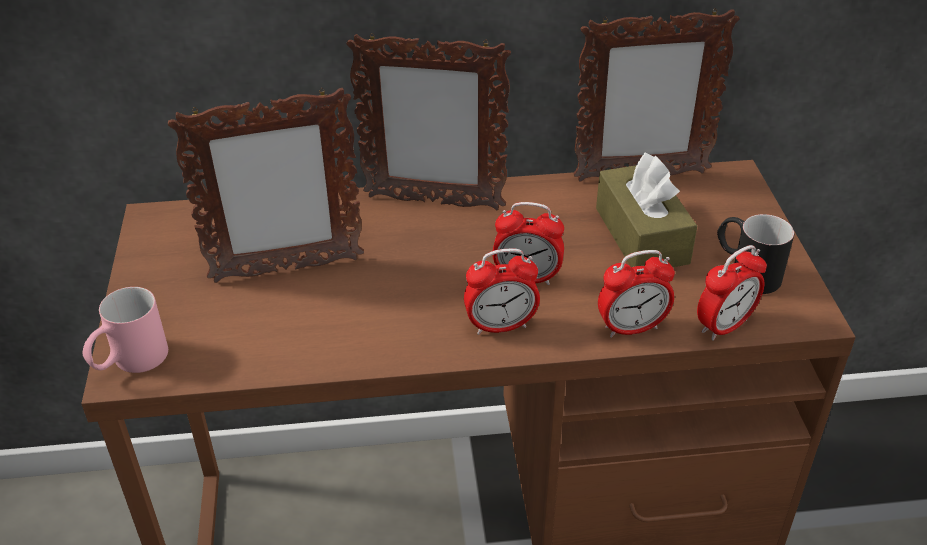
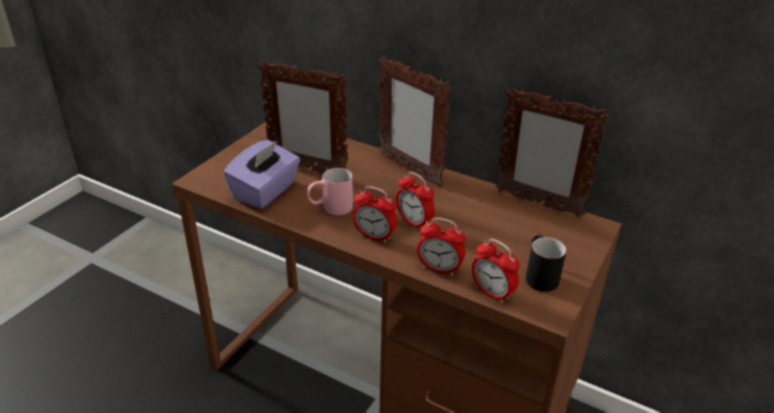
camera: 35 degrees right, 5 degrees down
(130, 362) = (204, 177): pink mug -> pink mug (330, 208)
(263, 337) = (266, 191): none -> purple tissue box
(641, 235) = (501, 231): brown tissue box -> none
(724, 326) = (492, 293): alarm clock -> alarm clock turned 45 degrees clockwise

